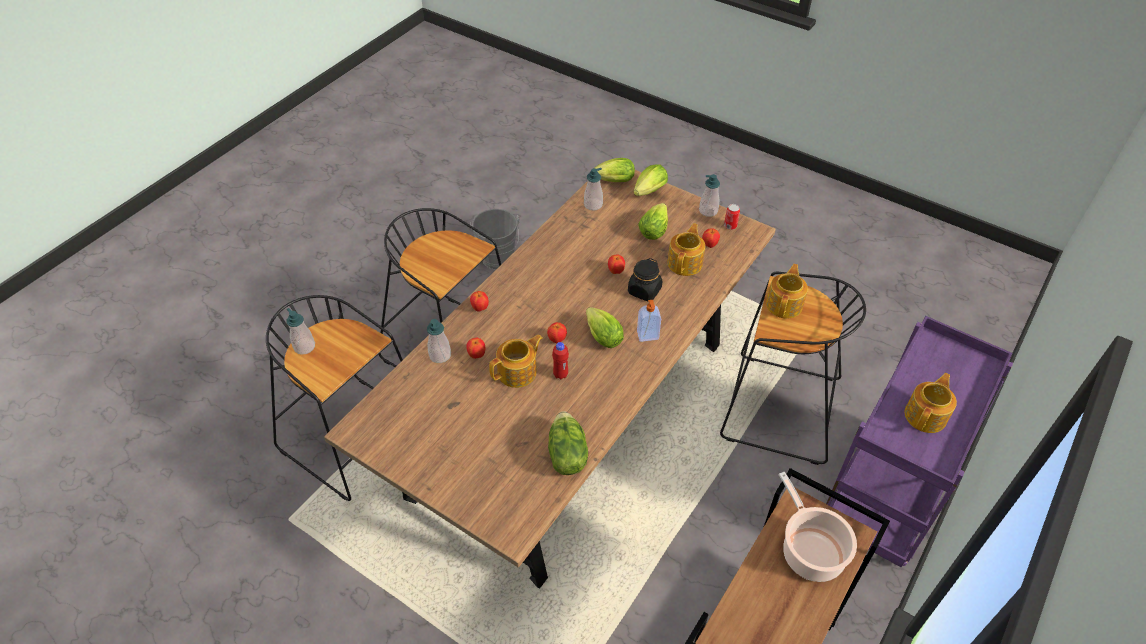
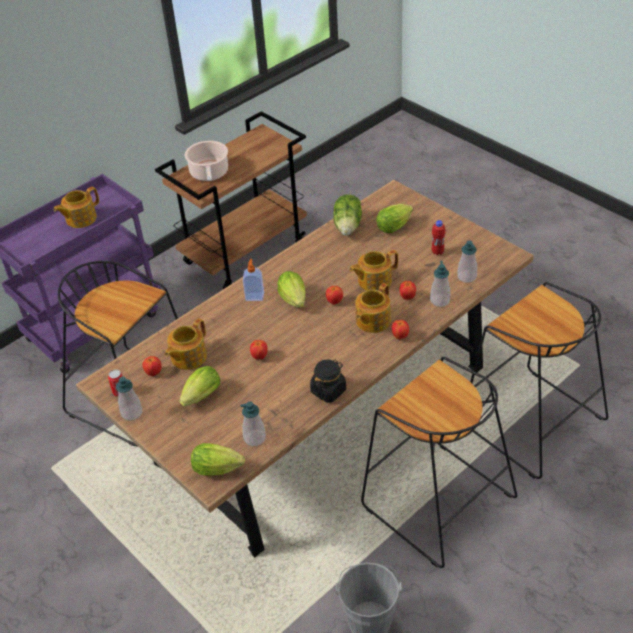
camera: 165 degrees left, 5 degrees down
(304, 347) = (567, 329): soap dispenser -> soap dispenser (466, 277)
(560, 374) = (338, 275): red bottle -> red bottle (437, 252)
(644, 291) = (240, 335): black jar -> black jar (328, 391)
(648, 192) = (185, 446): lettuce -> lettuce (395, 226)
(785, 304) = (119, 314): teapot -> teapot (372, 321)

